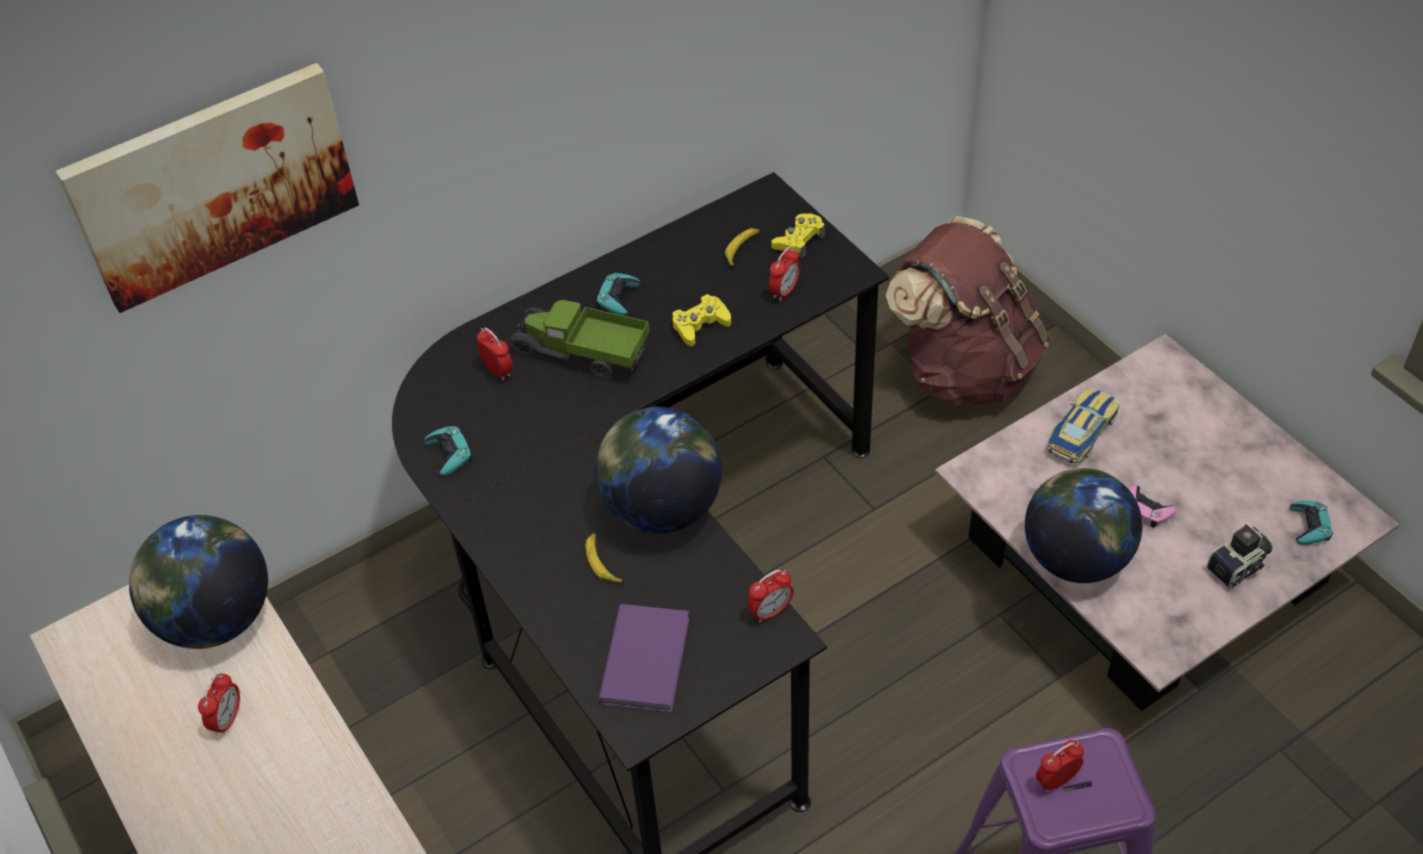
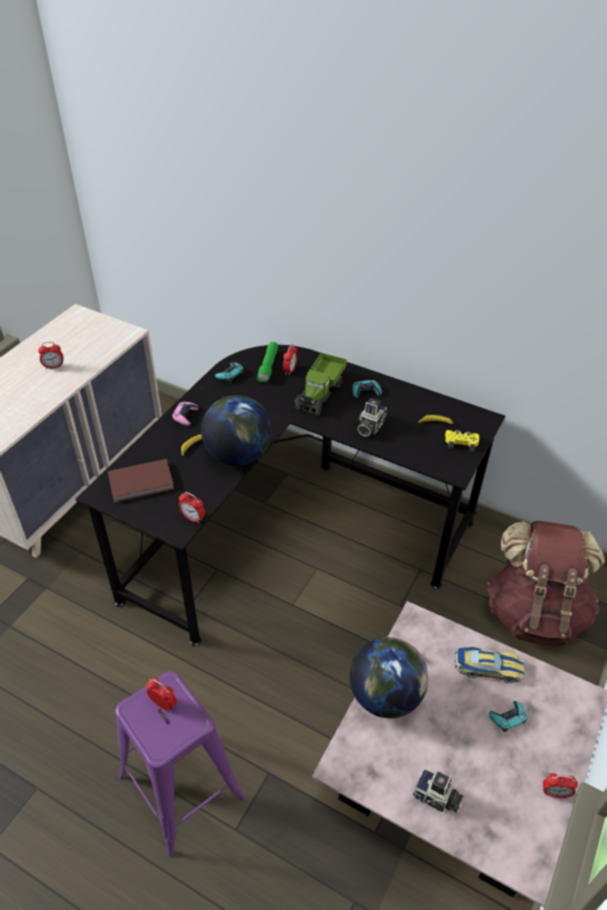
camera: 60 degrees right, 5 degrees down
(213, 184) = (224, 187): picture -> none
(215, 619) = (103, 344): globe -> none
(467, 395) = (268, 367): none -> green flashlight
(582, 353) = (320, 392): toy truck -> toy truck turned 150 degrees counterclockwise
(648, 659) = (142, 483): purple book -> brown book
(700, 325) = (369, 426): yellow game controller -> camera
(784, 291) = (418, 449): alarm clock -> alarm clock (555, 793)
(1146, 509) = (449, 725): pink game controller -> pink game controller (185, 416)
(1309, 526) = (502, 838): turquoise game controller -> turquoise game controller (508, 718)

